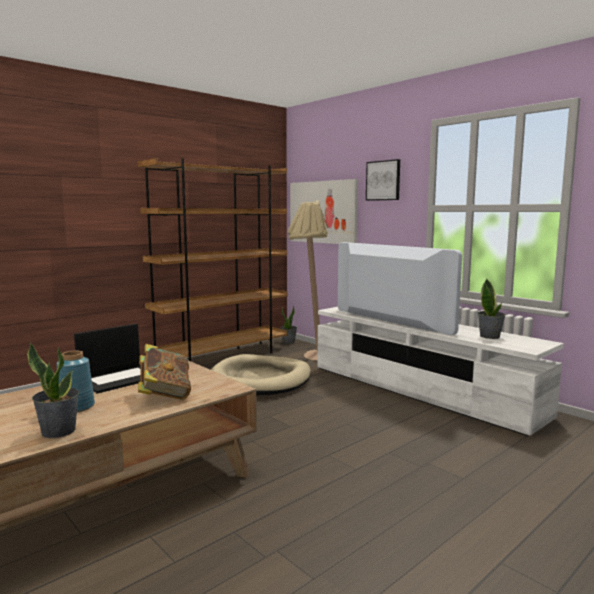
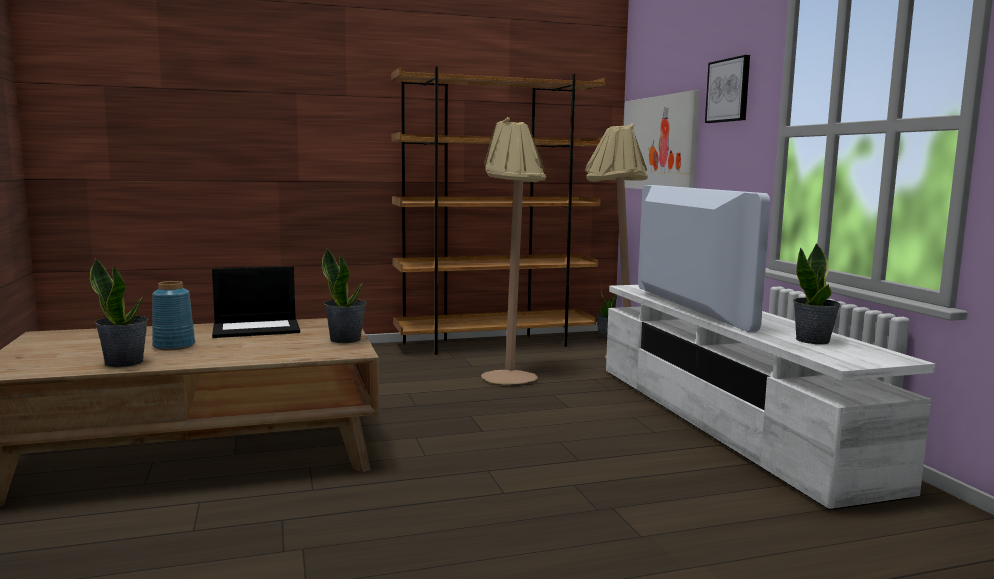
camera: 25 degrees right, 0 degrees up
(165, 395) = (272, 348): book -> none
(207, 377) = (346, 339): none -> potted plant
(261, 379) = (512, 374): beige dog bed -> beige floor lamp

